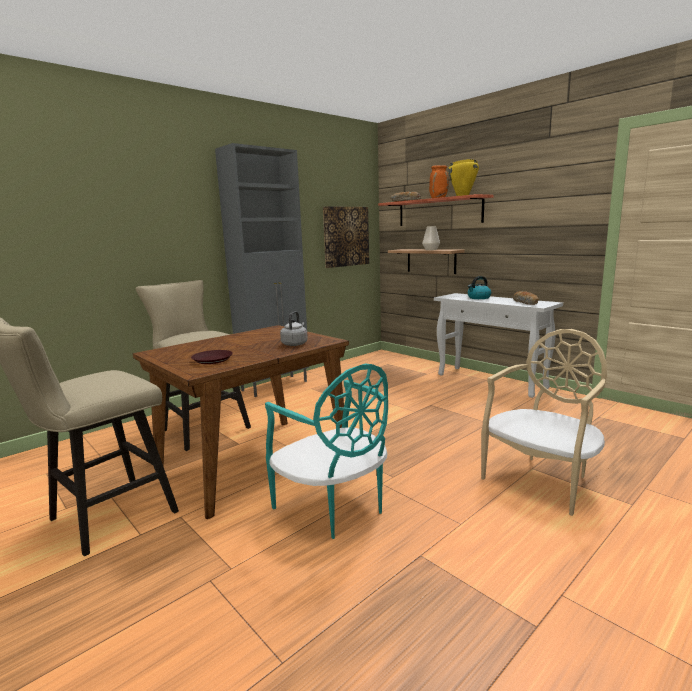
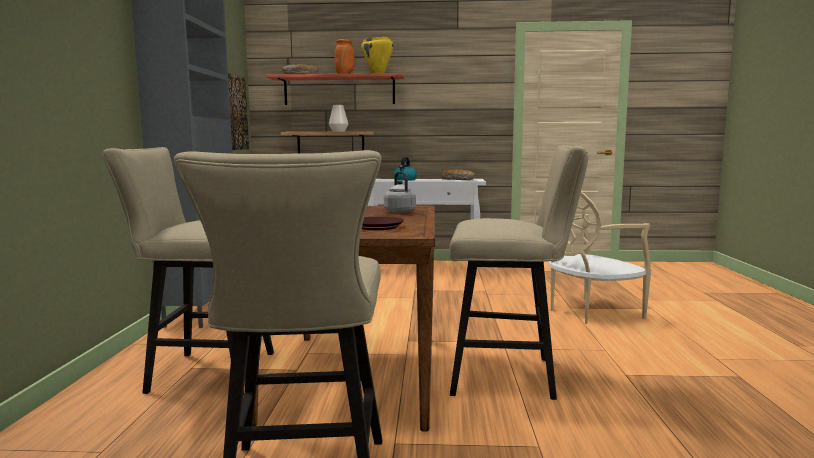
camera: 45 degrees left, 5 degrees down
(334, 507) = (511, 375): turquoise chair -> beige stool
(542, 480) = (590, 312): beige chair -> beige chair turned 120 degrees counterclockwise

